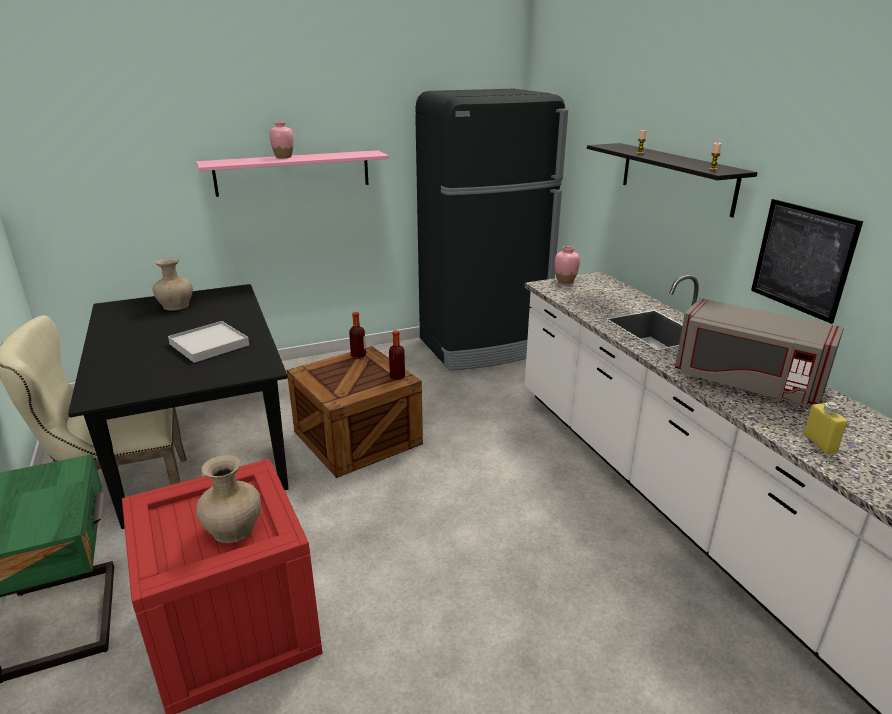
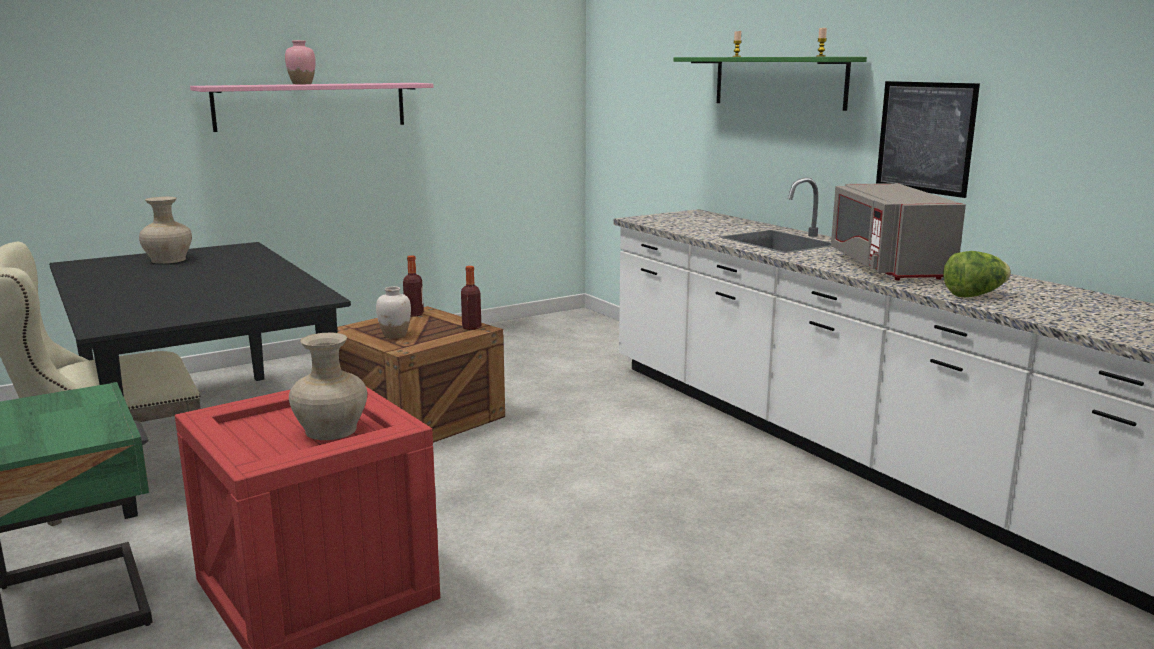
camera: 10 degrees left, 10 degrees down
(209, 344) = (234, 284): white tray -> none
(336, 382) = (395, 335): none -> white vase
(484, 346) = (554, 330): black fridge -> none
(565, 281) = (660, 216): pink vase -> none
(676, 177) = (778, 82): black shelf -> green shelf
(746, 382) = (887, 266): grey microwave -> grey microwave turned 60 degrees clockwise
(819, 444) = (974, 295): yellow bottle -> lettuce

